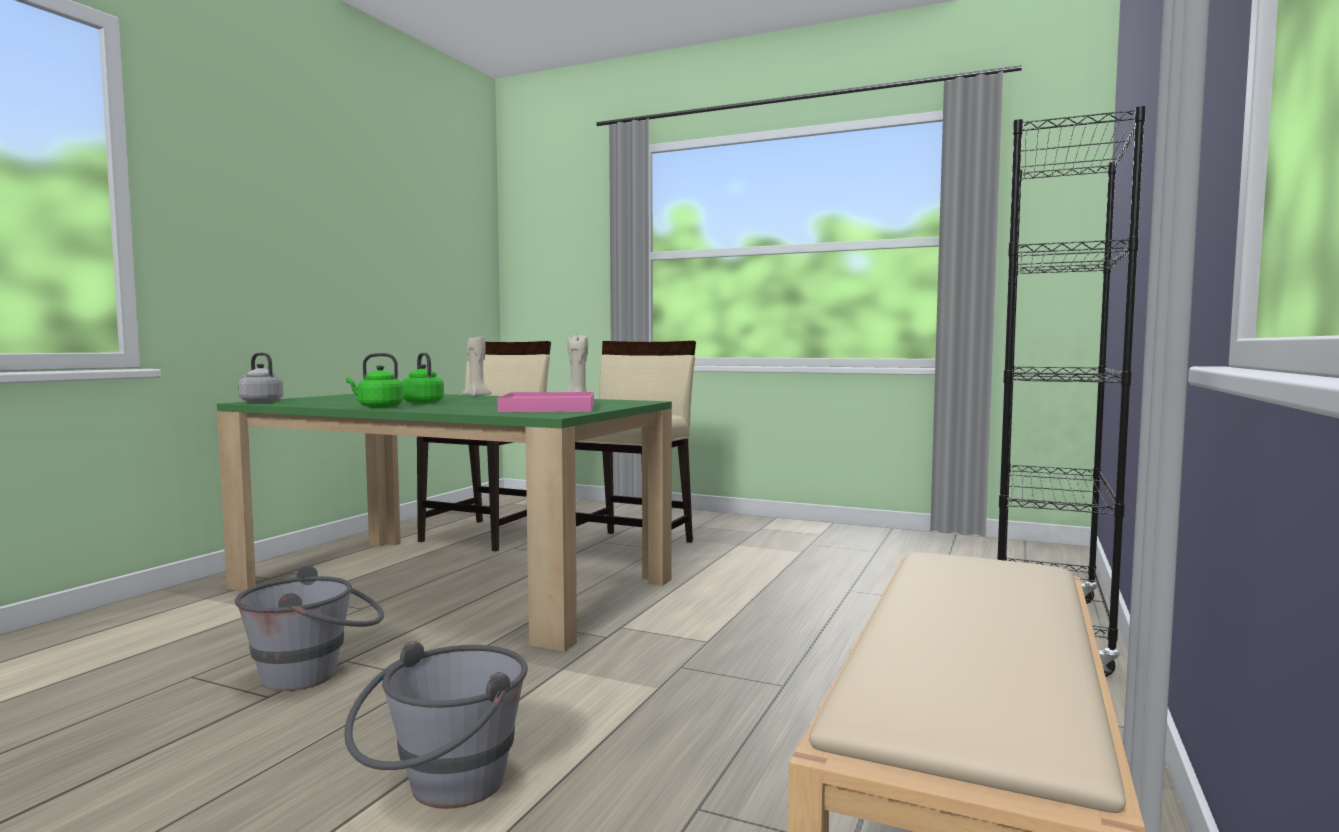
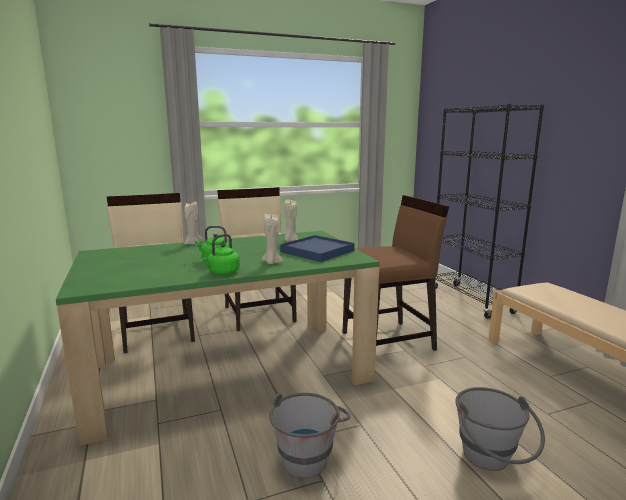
camera: 45 degrees left, 10 degrees up
(260, 401) = (83, 287): grey kettle -> none
(454, 408) = (272, 262): none -> beige candle
(548, 408) = (317, 251): pink tray -> blue tray
(713, 624) = (389, 341): none -> brown chair

